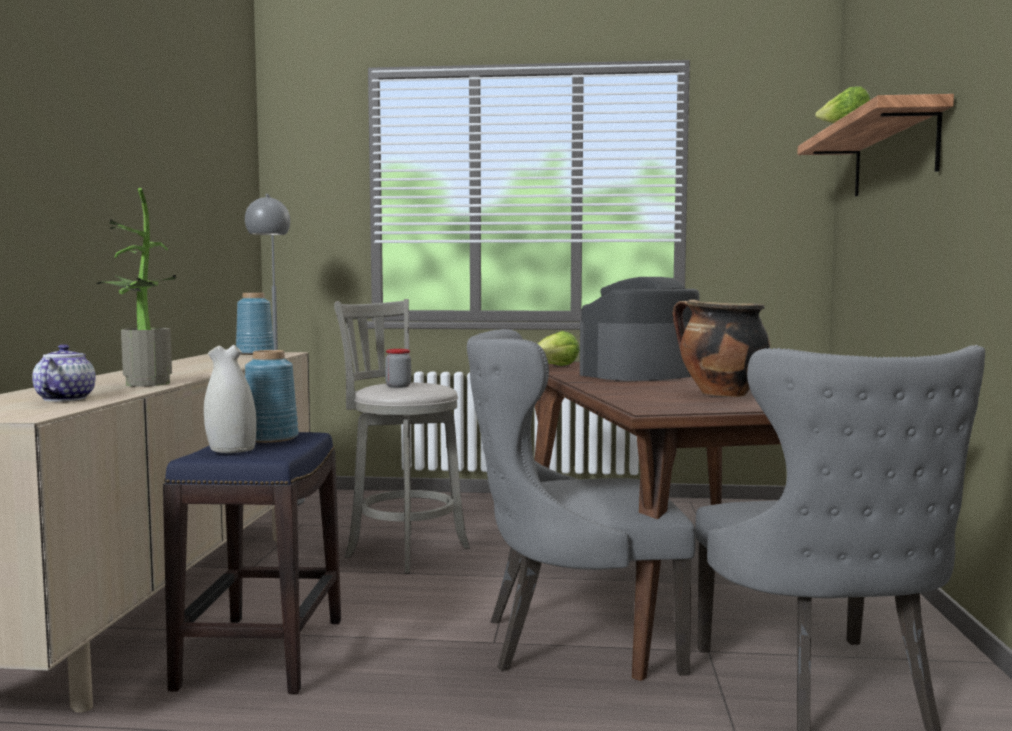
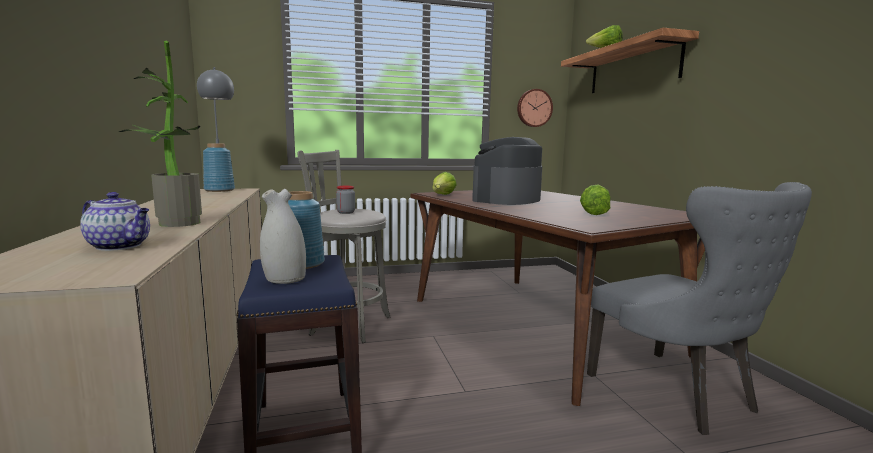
camera: 20 degrees left, 5 degrees up
(65, 399) = (120, 246): teapot -> teapot turned 135 degrees clockwise
(572, 641) = (512, 381): grey chair -> none
(720, 394) = (592, 213): cooking pot -> lettuce
(768, 224) = (534, 108): none -> wall clock

